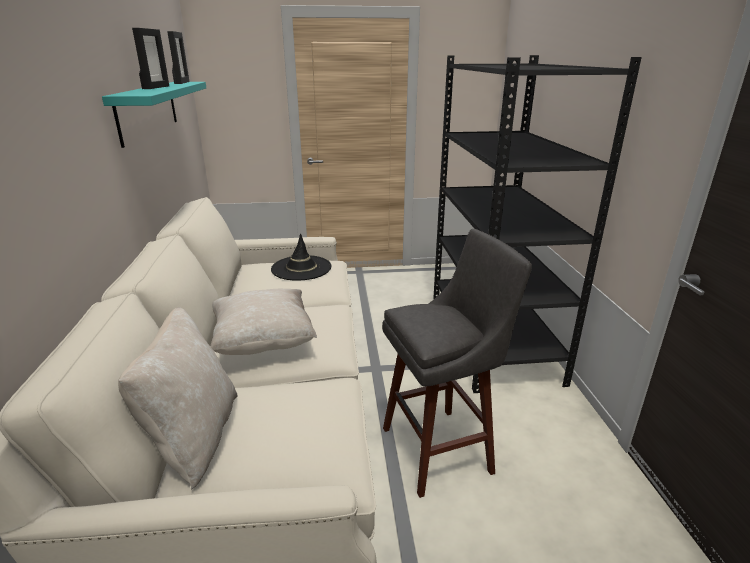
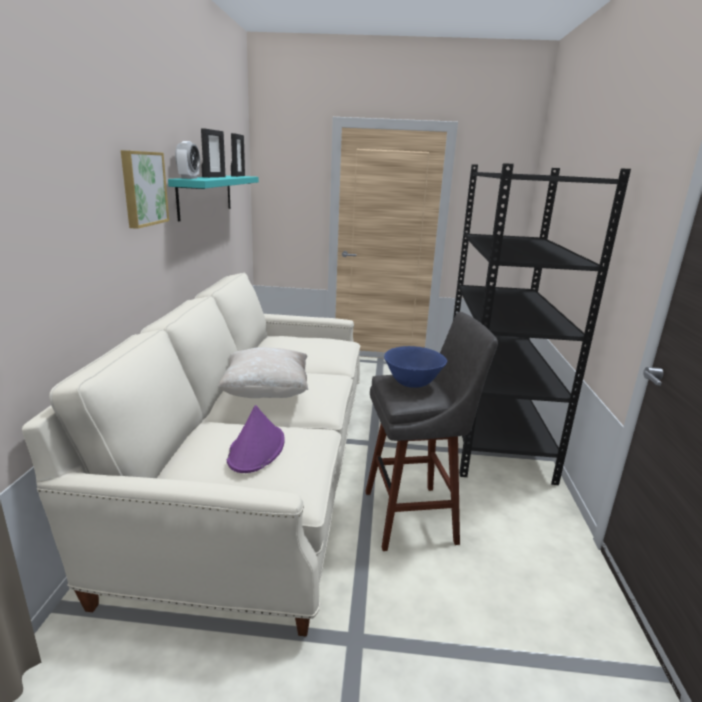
camera: 10 degrees right, 5 degrees down
(73, 113) = (142, 188): none -> picture
(128, 92) = (189, 178): none -> alarm clock
(194, 437) = (191, 450): beige pillow -> none
(274, 423) = (256, 449): none -> purple hat
(301, 268) = (316, 342): black hat -> none
(434, 316) = (413, 384): none -> blue bowl

